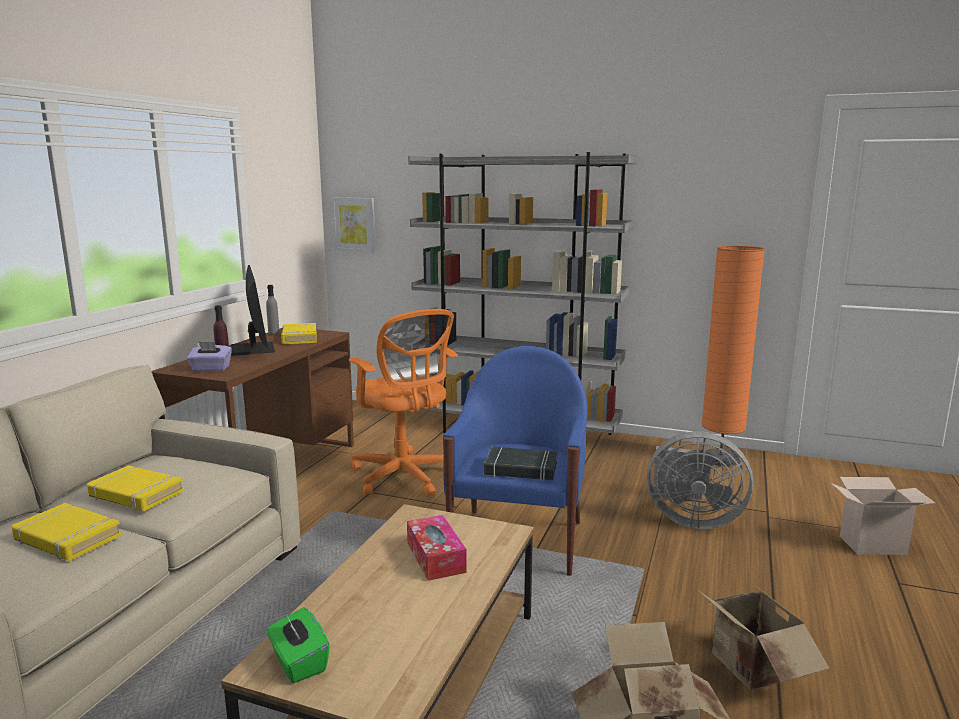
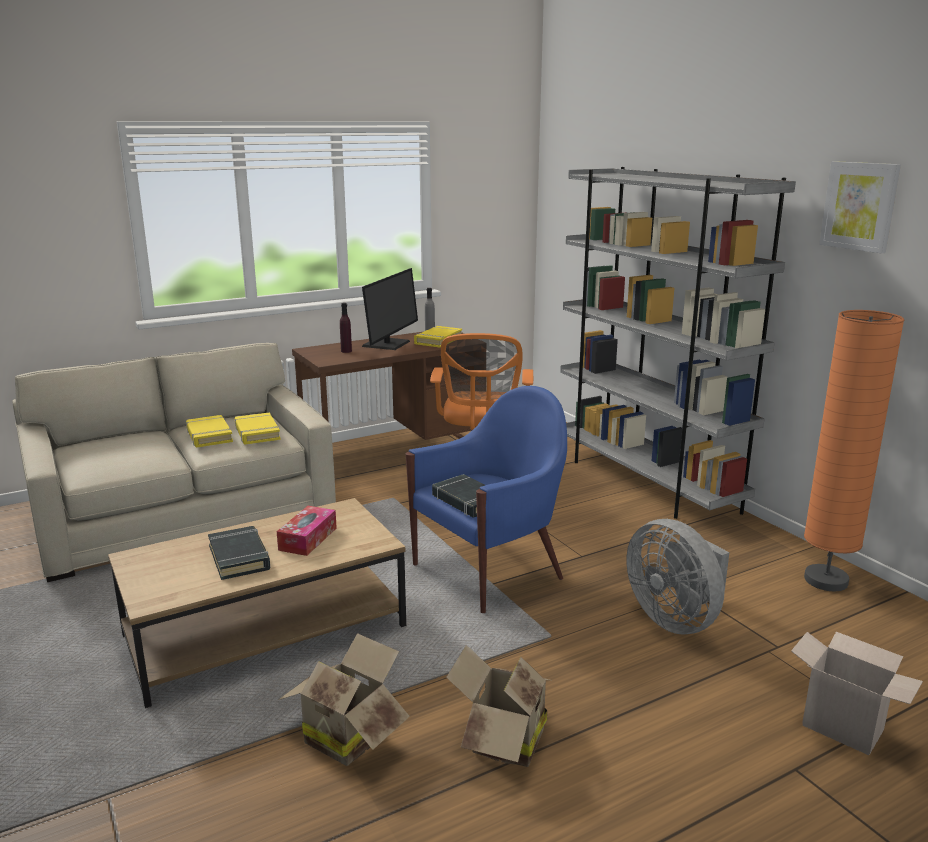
camera: 40 degrees right, 5 degrees up
(67, 538) = (143, 450): yellow book -> yellow book (257, 433)
(211, 369) = (327, 355): purple tissue box -> none
(298, 663) = (147, 562): green tissue box -> none
(354, 224) = (556, 233): picture -> picture (859, 206)
(402, 606) = (239, 557): none -> black book

